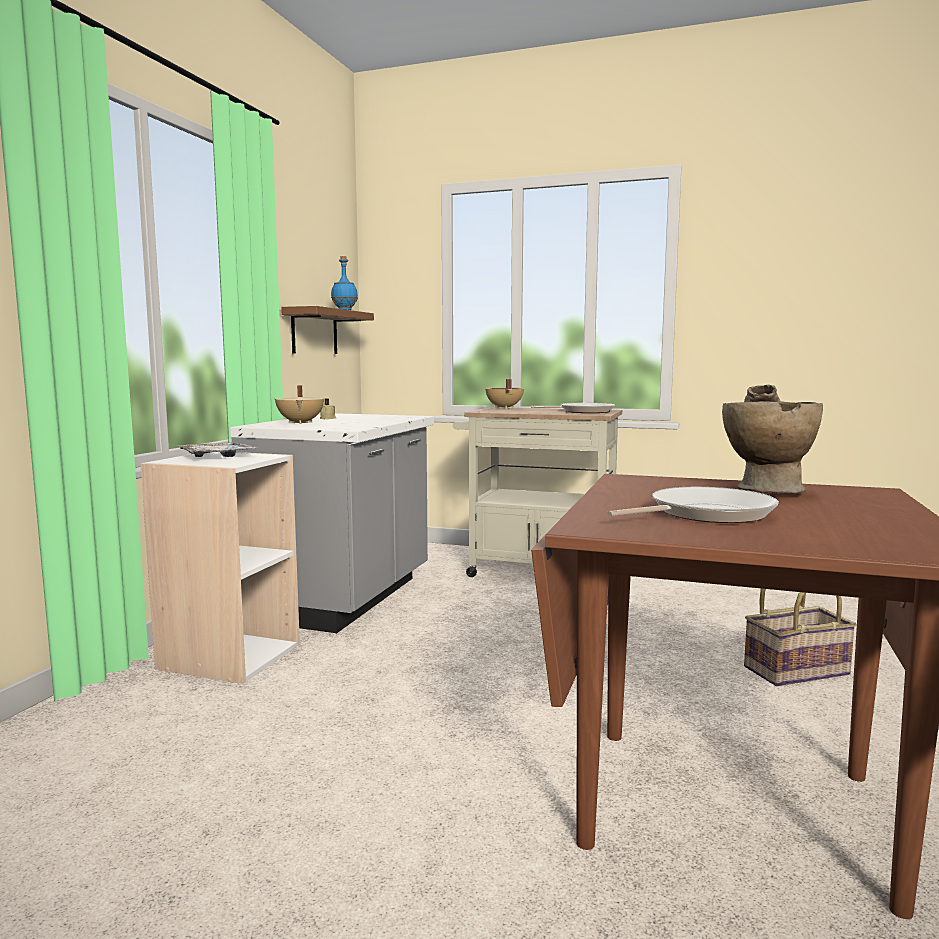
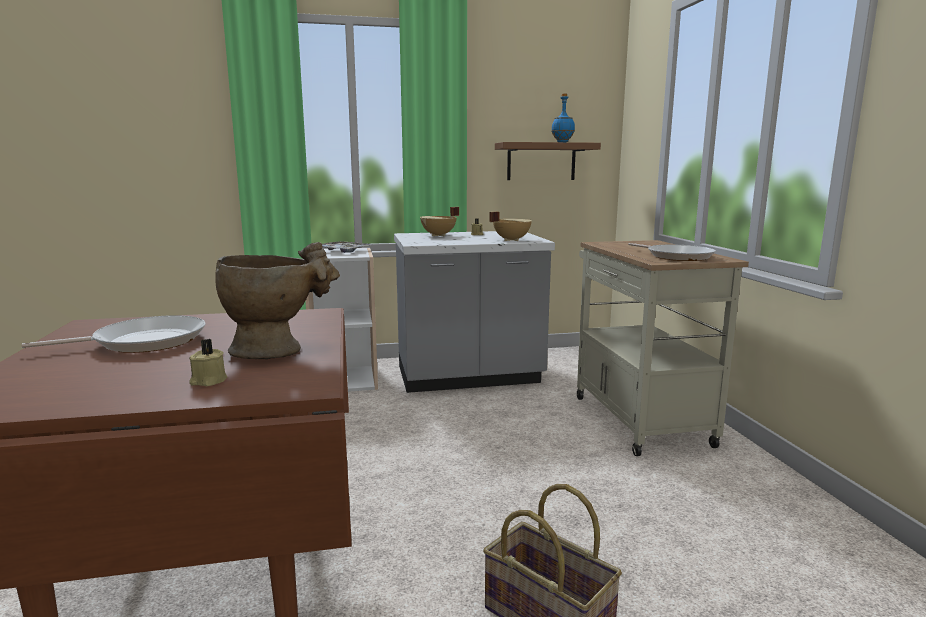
camera: 60 degrees right, 5 degrees up
(503, 408) = (651, 242): beige cooking pot -> beige cooking pot (511, 240)
(705, 514) = (144, 342): frying pan -> frying pan turned 60 degrees counterclockwise
(858, 504) = (208, 381): none -> beige candle

